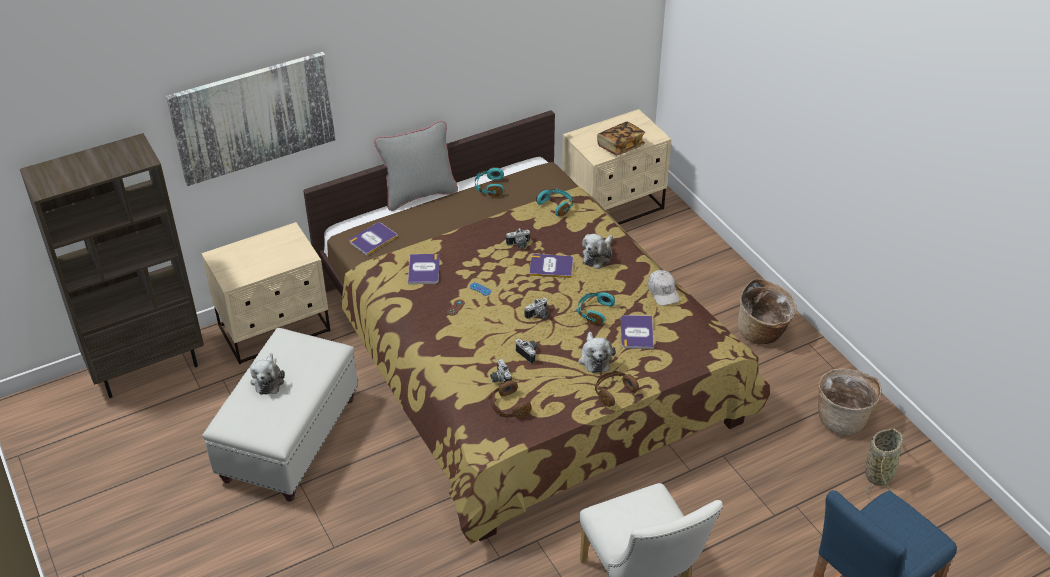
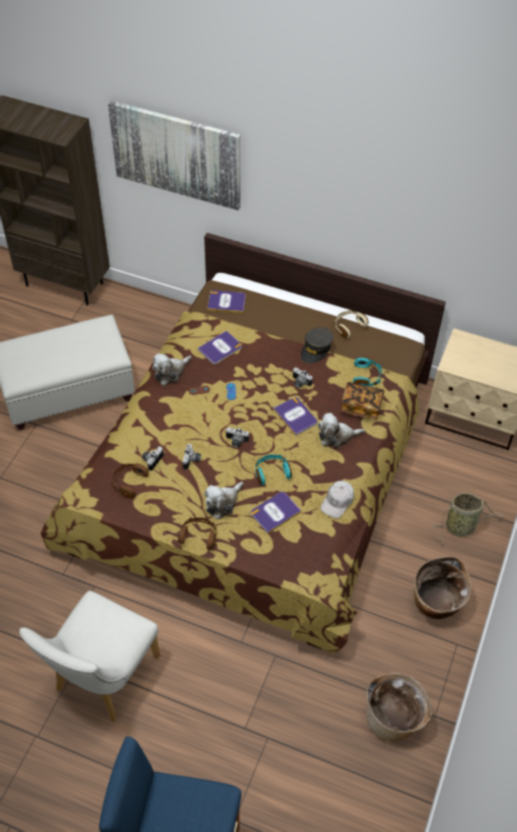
camera: 50 degrees right, 10 degrees up
(268, 380) = (59, 342): plush toy -> plush toy (170, 372)
(275, 329) = (154, 318): beige nightstand -> none
(419, 194) = (299, 295): grey pillow -> none
(489, 187) = (348, 326): turquoise headphones -> beige headphones
(494, 216) = (316, 349): none -> grey cap
(620, 146) = (479, 371): book -> book (361, 406)
(879, 473) = (356, 783): basket -> basket (462, 527)

